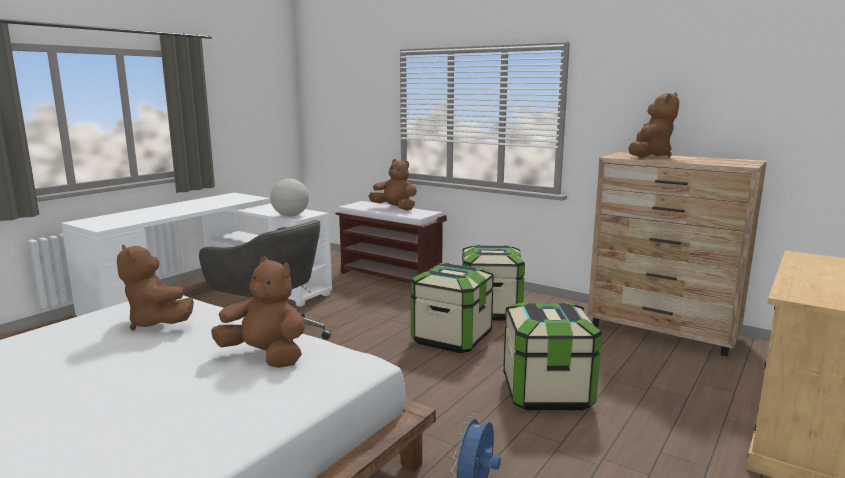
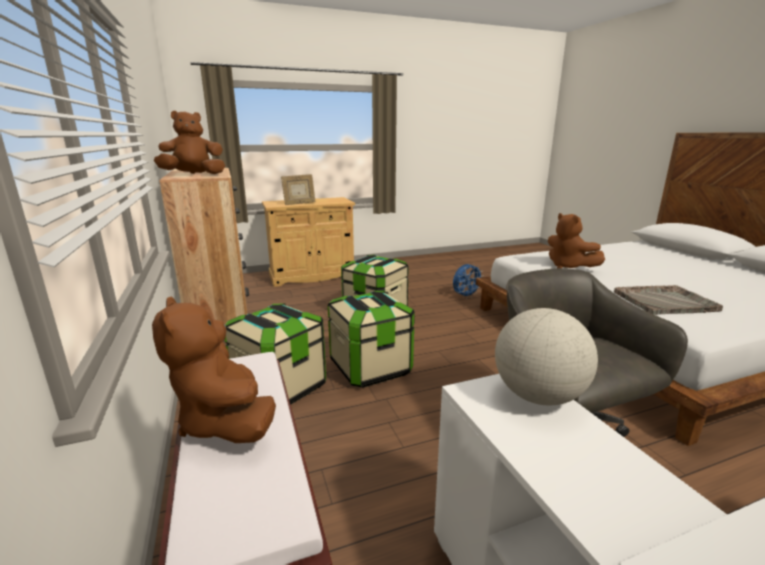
camera: 145 degrees left, 5 degrees up
(158, 323) = (665, 301): brown plush toy -> grey tray
(806, 269) = (299, 203): none -> picture frame

